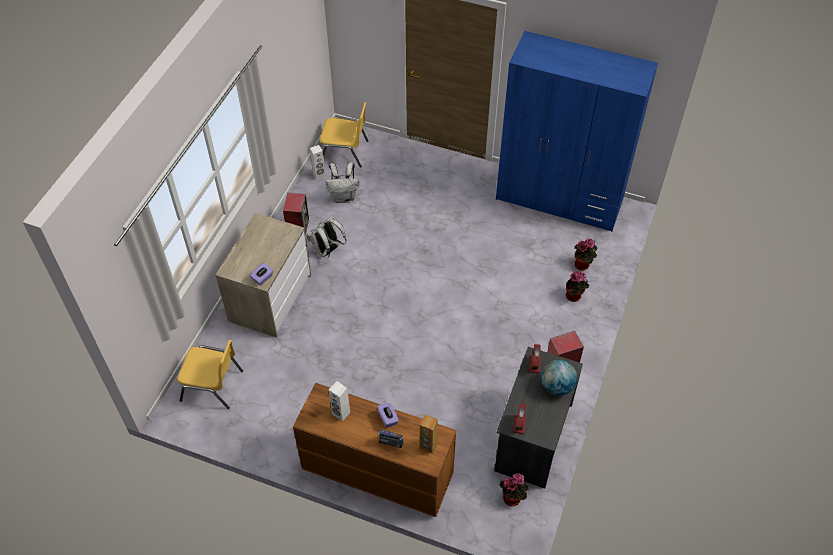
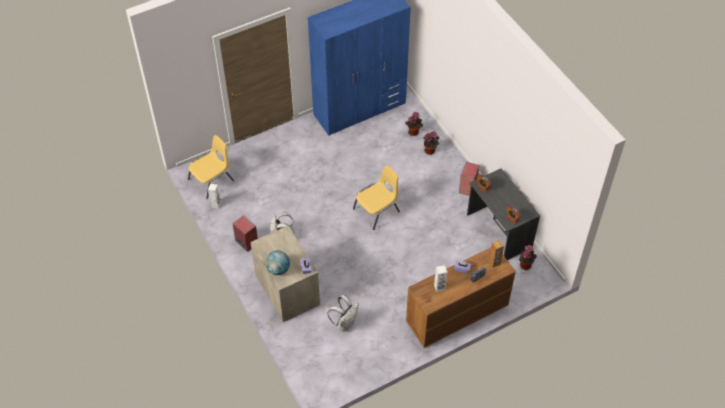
camera: 50 degrees left, 0 degrees up
(213, 386) = (323, 358): yellow chair -> yellow chair (377, 210)
(344, 197) = (248, 204): white backpack -> white backpack (345, 323)
(557, 386) = (504, 188): globe -> globe (278, 269)

